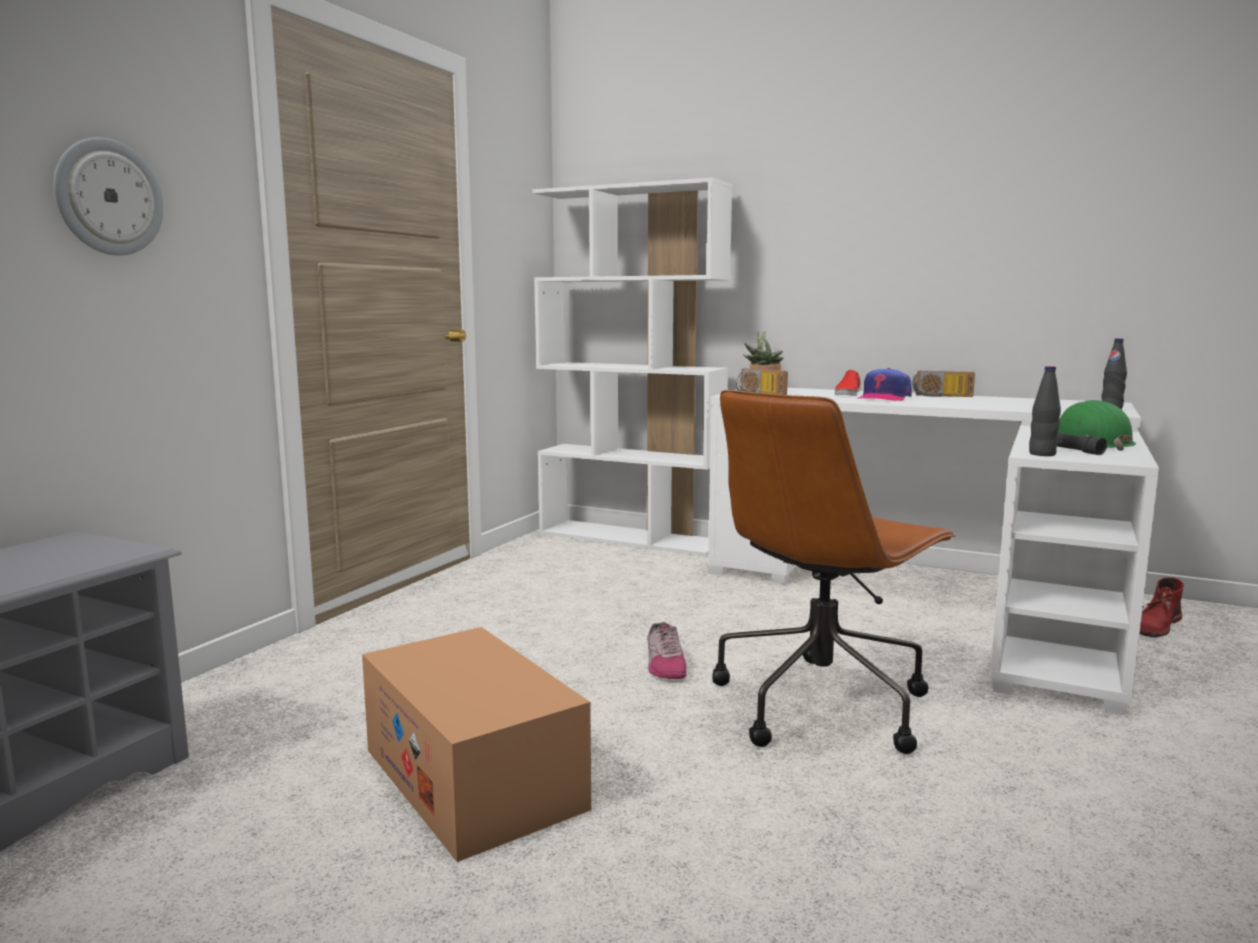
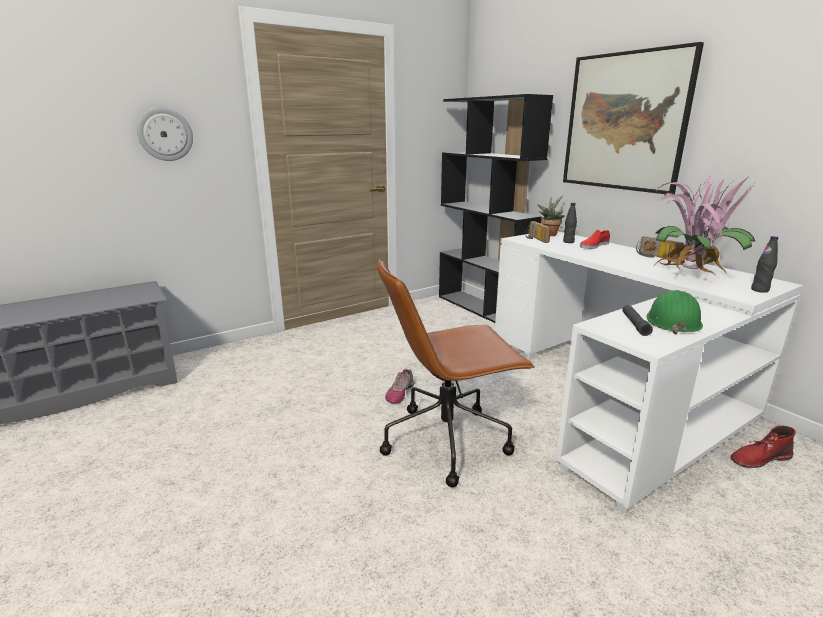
camera: 30 degrees right, 10 degrees up
(473, 778) = (251, 426): cardboard box -> none
(631, 538) = (482, 309): white bookcase -> black bookcase
(854, 220) = (625, 122): none -> picture
(884, 398) = (606, 254): cap -> none
(1026, 406) = (690, 278): none -> potted plant
(1042, 454) = (602, 326): black bottle -> black bottle (568, 242)

